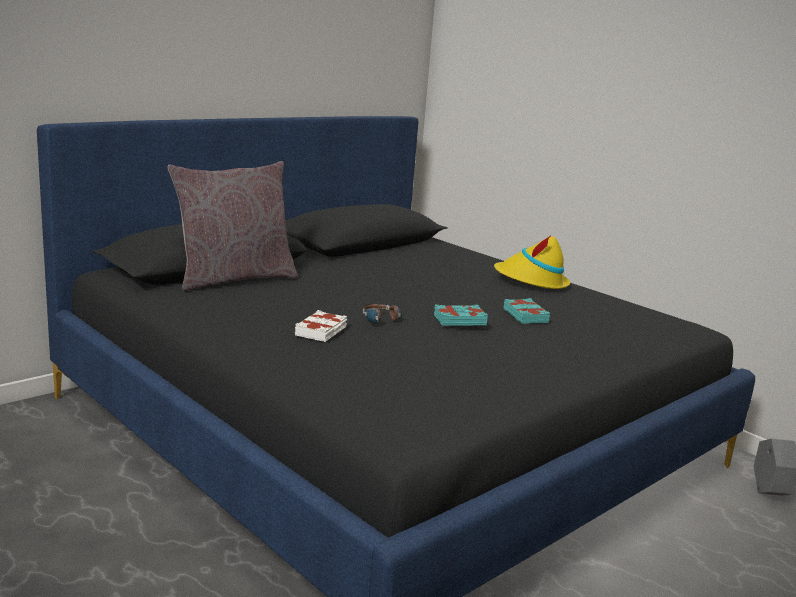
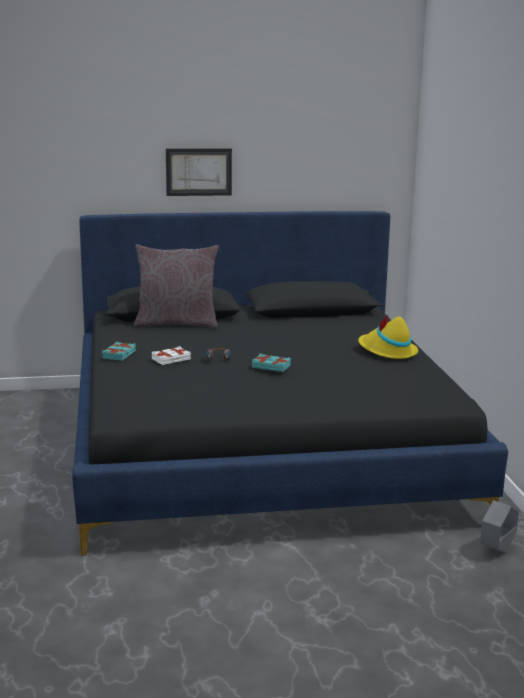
camera: 35 degrees right, 0 degrees up
(203, 60) = (198, 172): none -> picture
(526, 315) = (330, 371): turquoise book -> turquoise book (119, 354)

